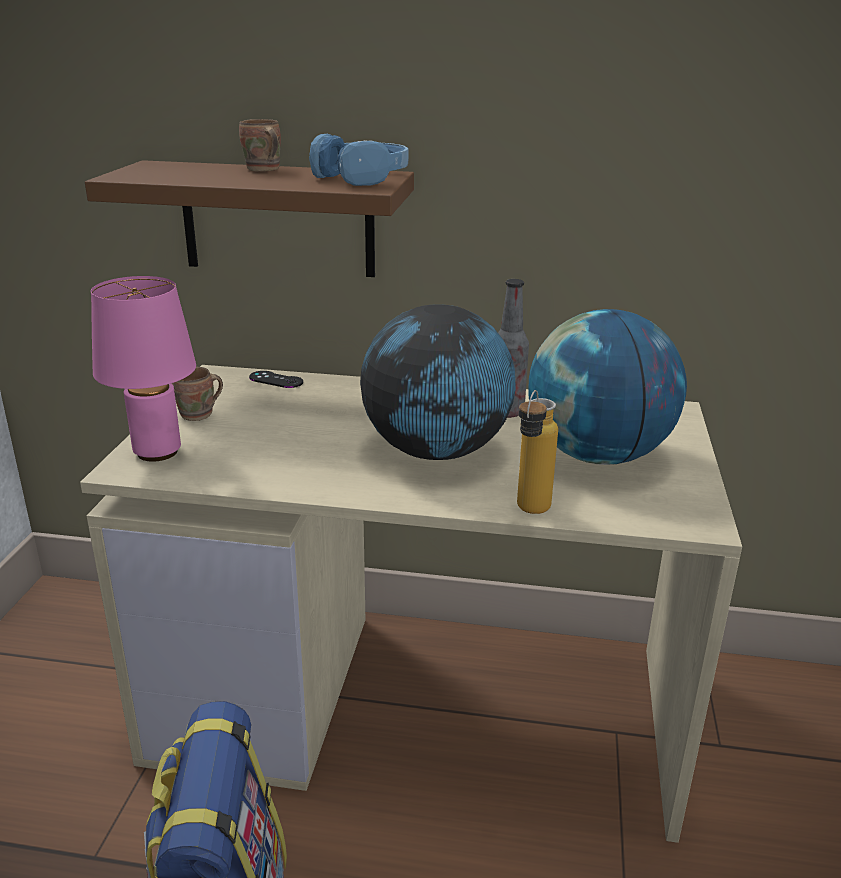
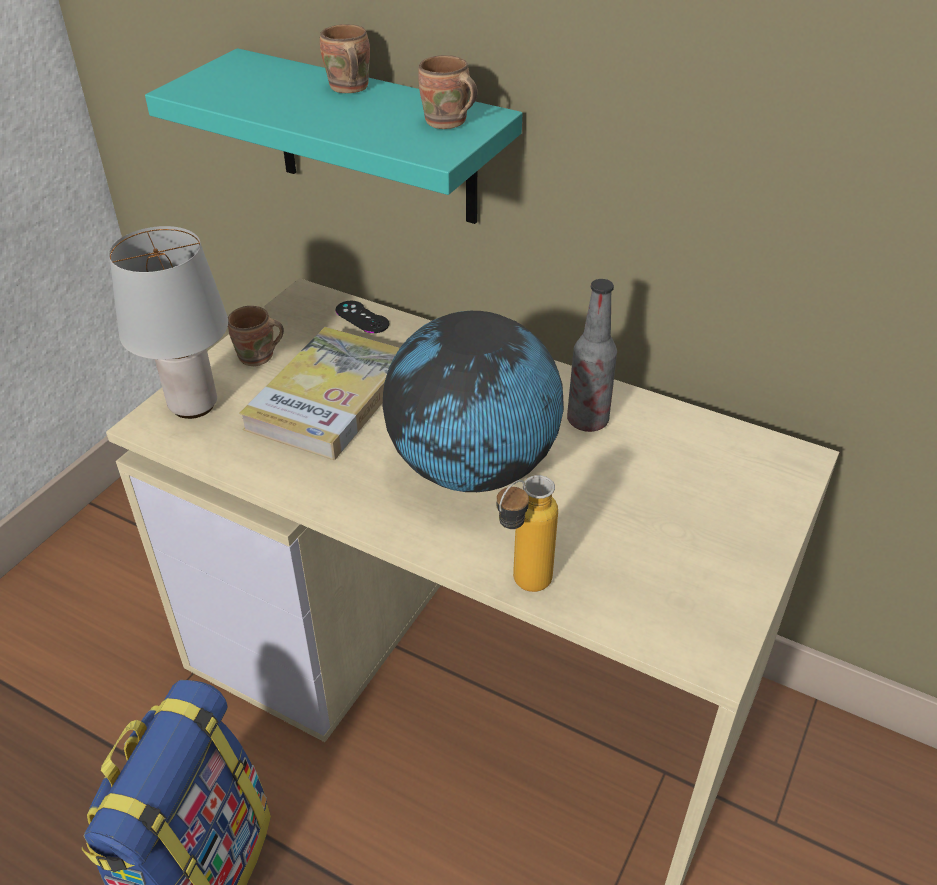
camera: 20 degrees right, 15 degrees up
(156, 453) = (192, 406): pink table lamp -> grey table lamp
(278, 219) = (375, 138): brown shelf -> turquoise shelf
(282, 429) = (330, 397): none -> book
(362, 178) = (446, 123): blue headphones -> brown mug
(598, 455) = (654, 516): globe -> none

